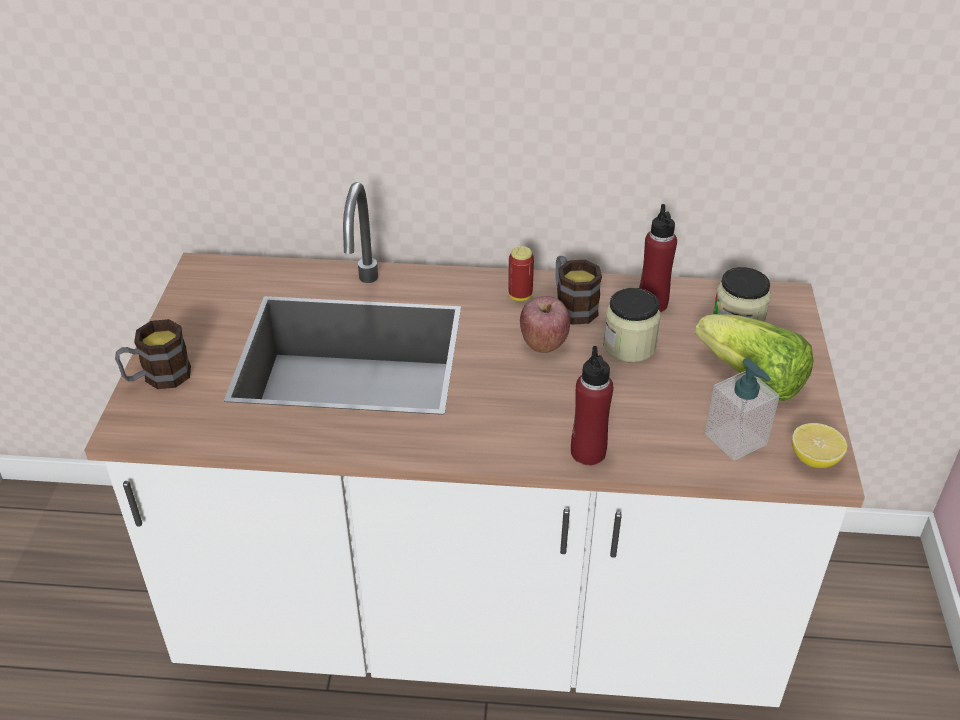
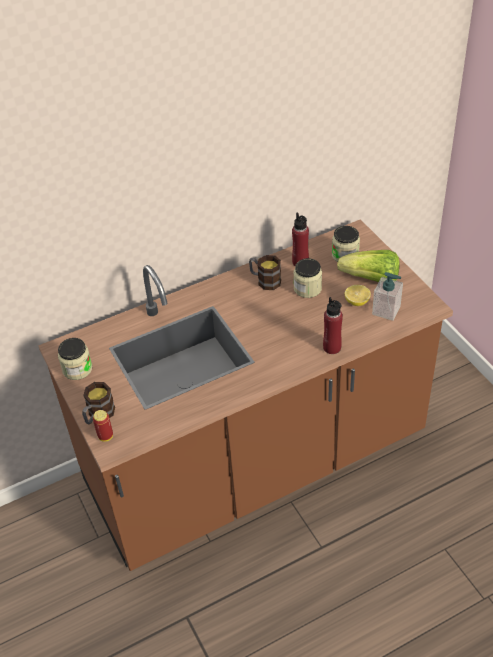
camera: 30 degrees left, 5 degrees up
(197, 304) = (77, 369): none -> jar
(480, 613) = (255, 462): white counter -> brown counter
(520, 295) = (236, 287): can -> can (105, 436)
(543, 343) = (268, 305): apple -> none
(814, 459) = (423, 304): lemon -> lemon (357, 302)

